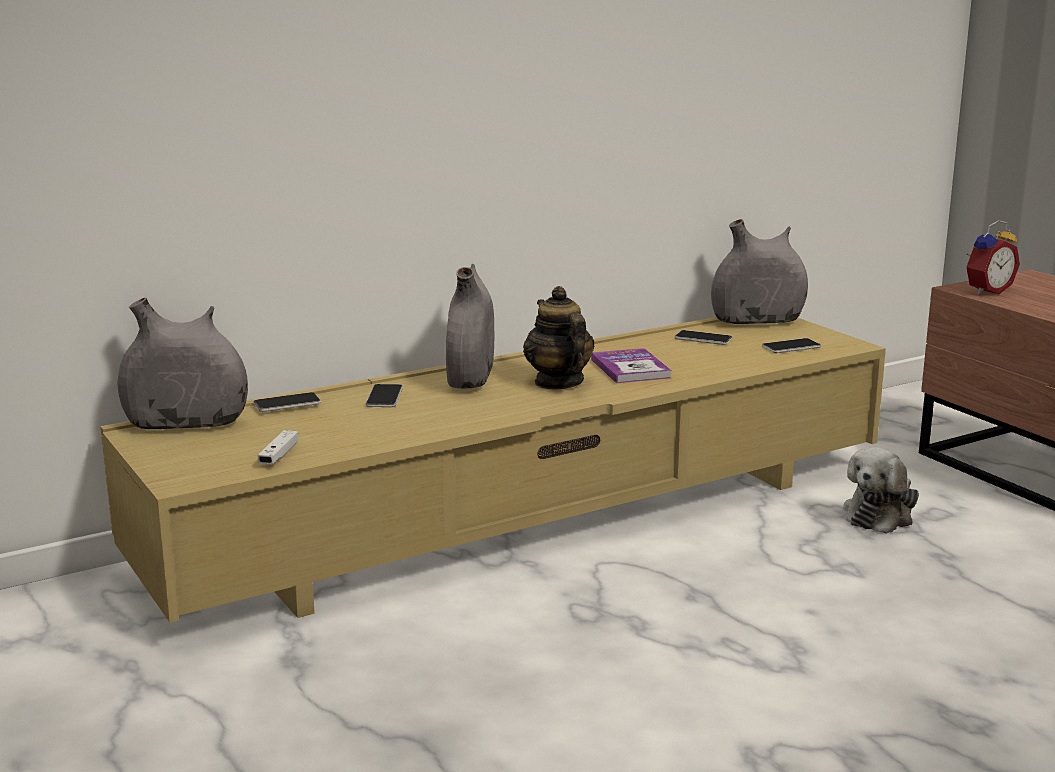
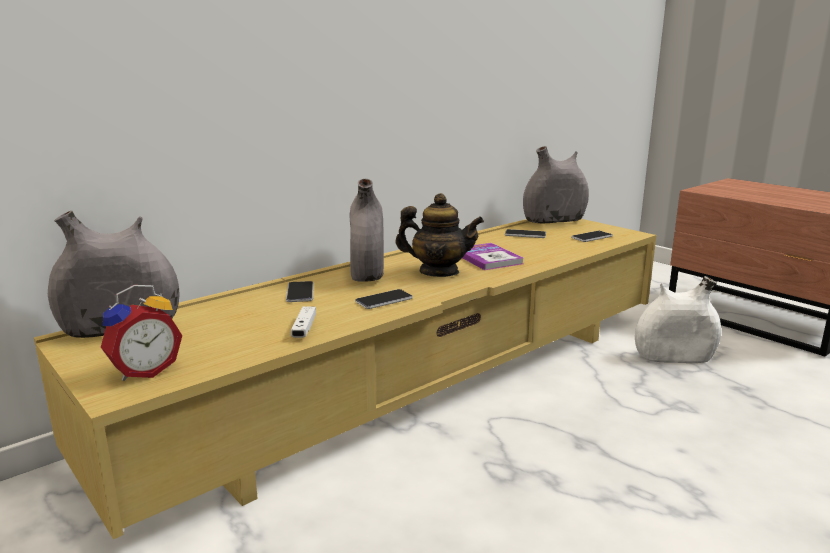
camera: 10 degrees left, 0 degrees up
(279, 456) = (216, 356): white game controller -> white game controller (304, 329)
(287, 403) = (215, 304): phone -> phone (384, 300)
(558, 382) = (438, 272): teapot -> teapot turned 135 degrees clockwise
(880, 514) = (674, 357): plush toy -> white vase
(986, 291) = (720, 191): alarm clock -> alarm clock (144, 371)

